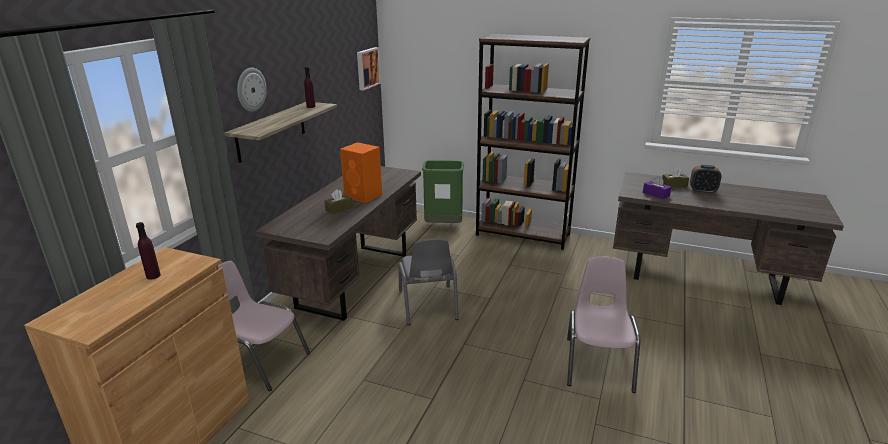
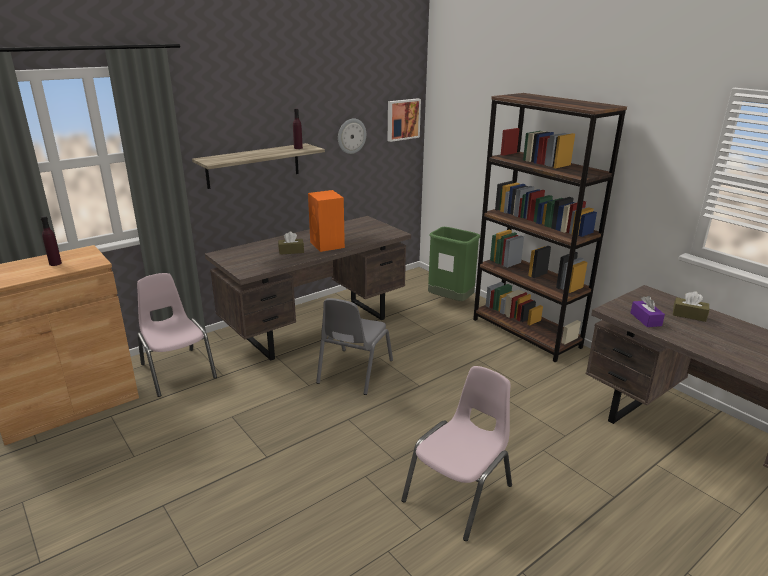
camera: 30 degrees right, 0 degrees up
(251, 89) = (230, 123): wall clock -> wall clock (351, 136)
(702, 191) = (720, 332): alarm clock -> none

